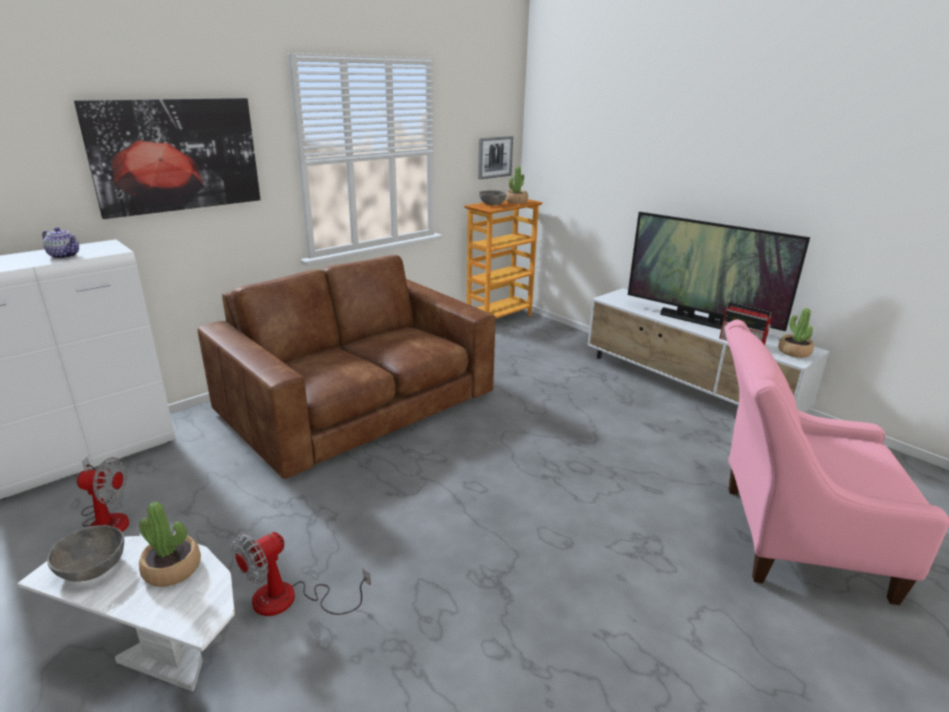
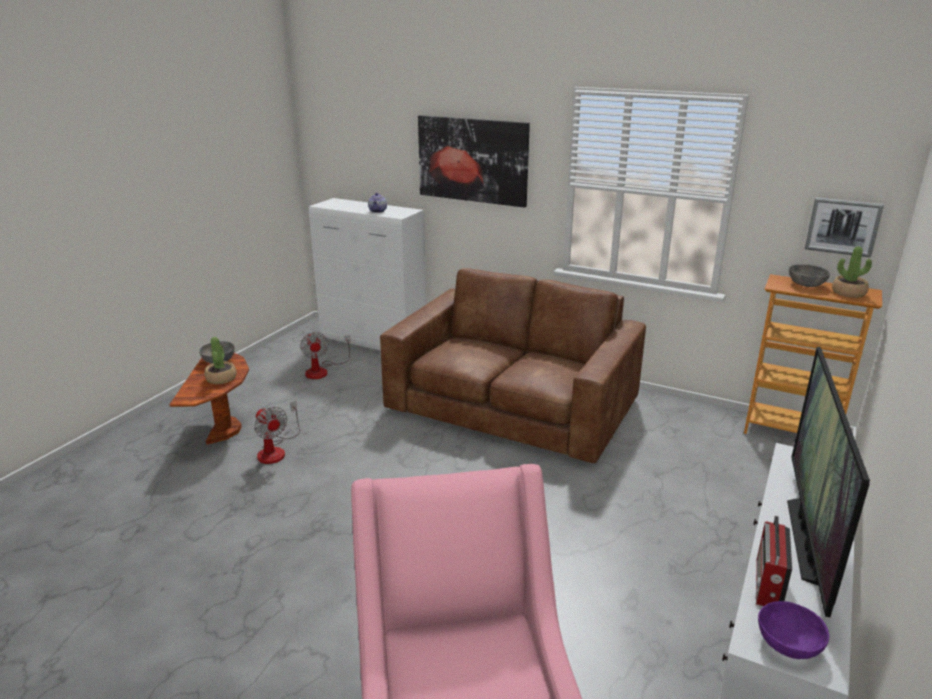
camera: 70 degrees right, 0 degrees up
(166, 662) = (223, 430): white side table -> brown side table
(289, 600) = (276, 450): fan -> fan turned 150 degrees counterclockwise
(794, 352) = (788, 644): potted plant -> purple bowl

